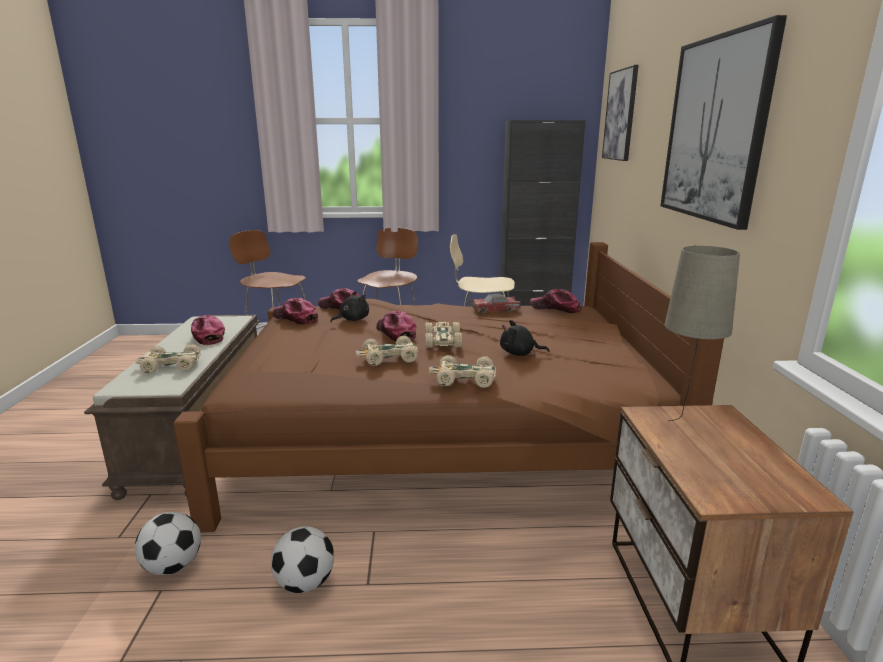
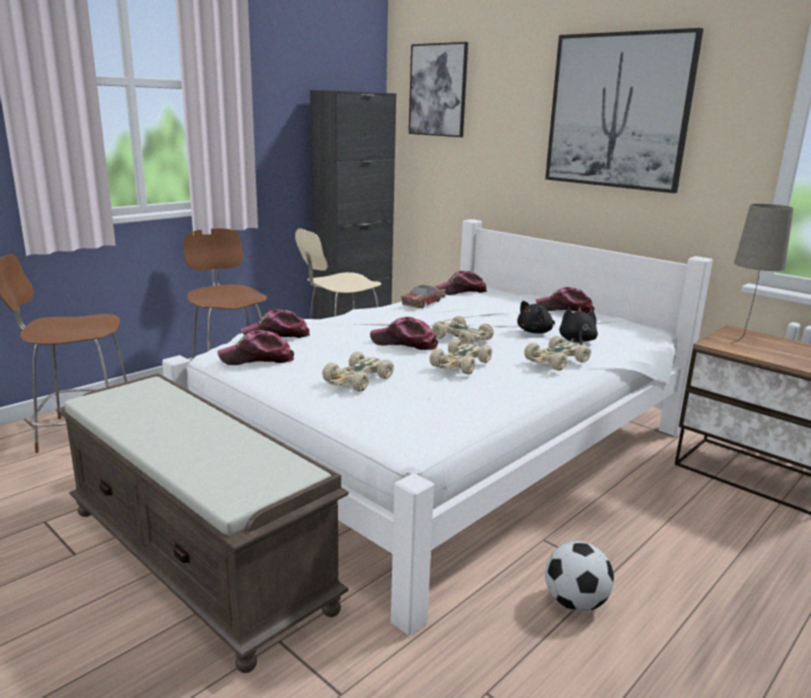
camera: 45 degrees left, 0 degrees up
(171, 365) = (228, 455): beige toy car -> beige toy car (358, 380)
(173, 566) = (453, 671): football -> none
(207, 336) = (170, 413): cap -> cap (565, 309)
(352, 320) = (325, 343): black plush toy -> black plush toy (577, 341)
(437, 435) = (441, 447): brown bed -> white bed

